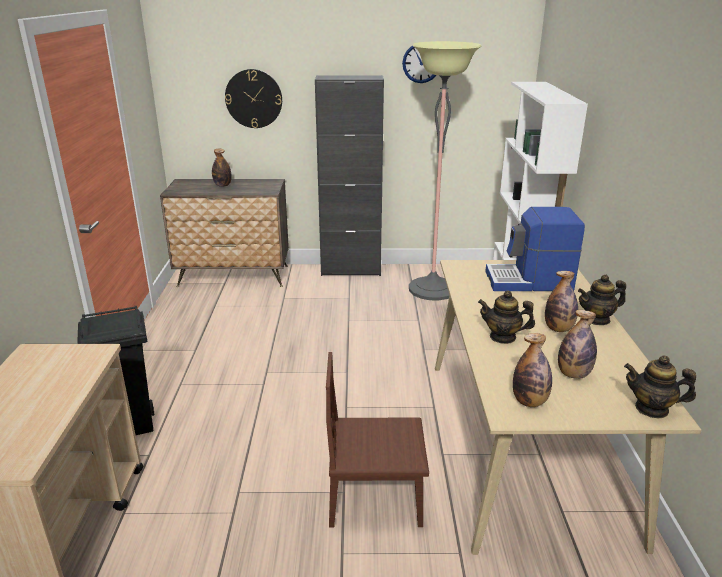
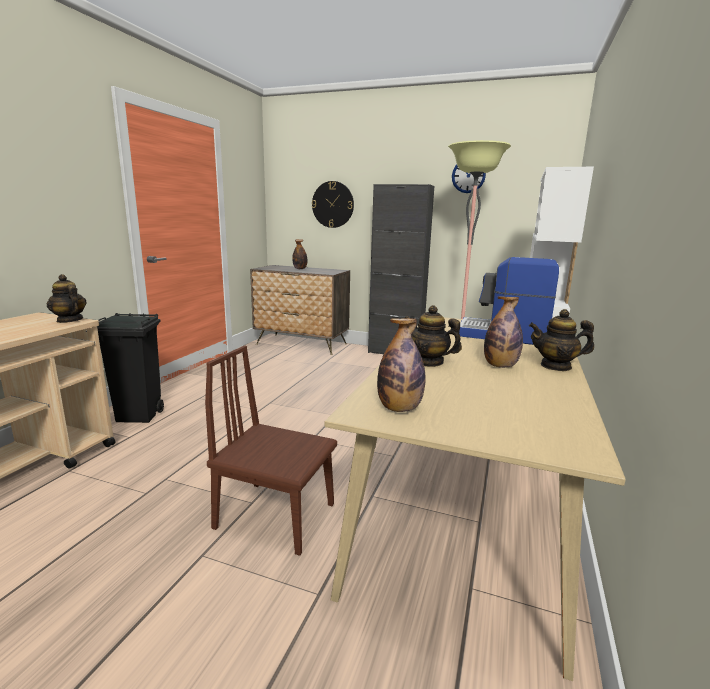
camera: 20 degrees right, 10 degrees down
(573, 374) = (480, 398): bottle -> none
(652, 409) = (560, 443): teapot -> teapot (69, 320)

